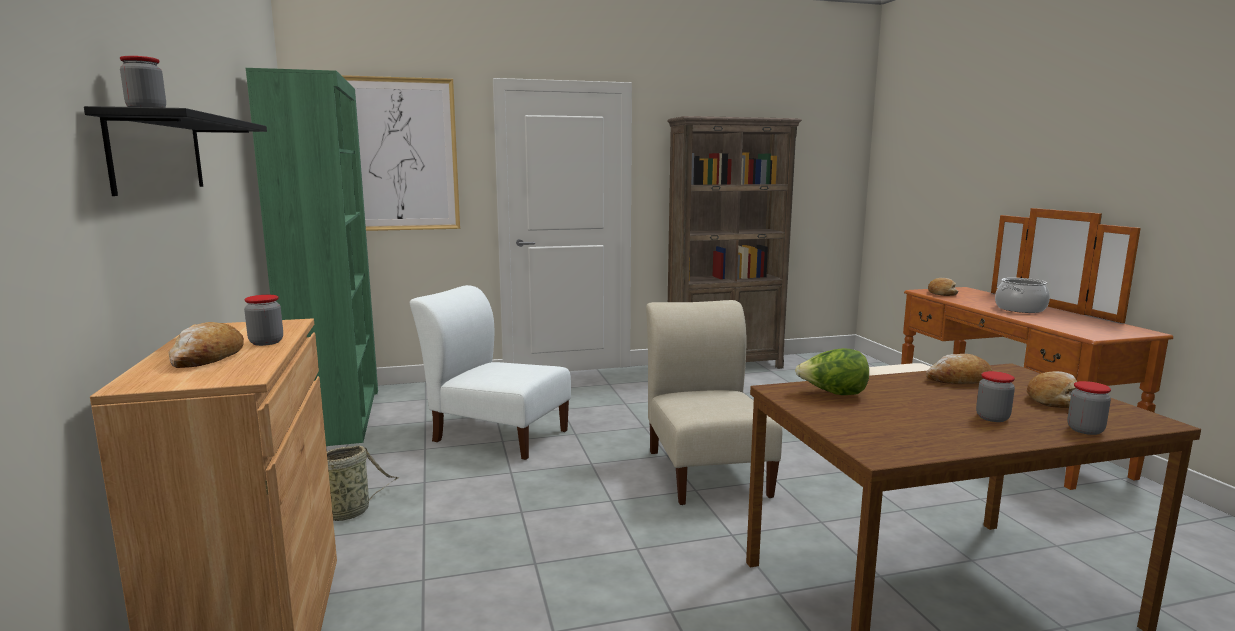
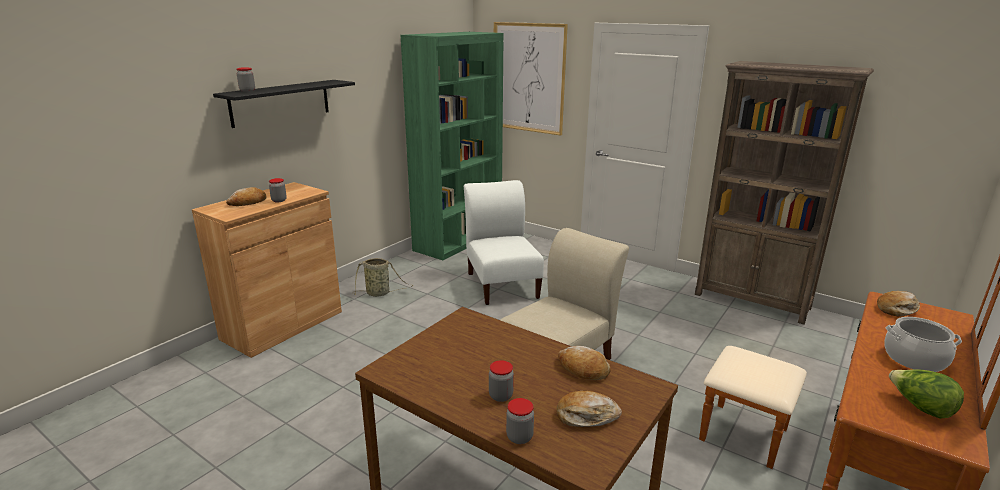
camera: 50 degrees right, 10 degrees up
(833, 394) = (478, 333): lettuce -> lettuce (920, 408)

